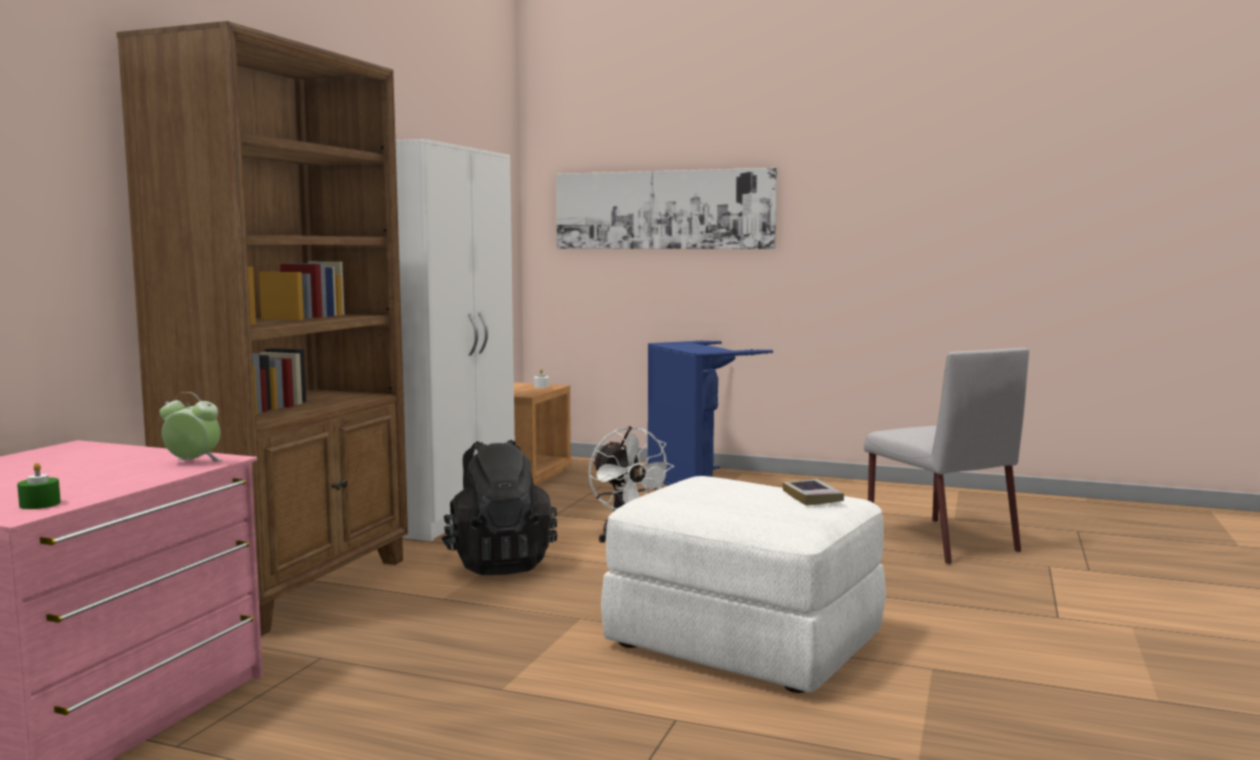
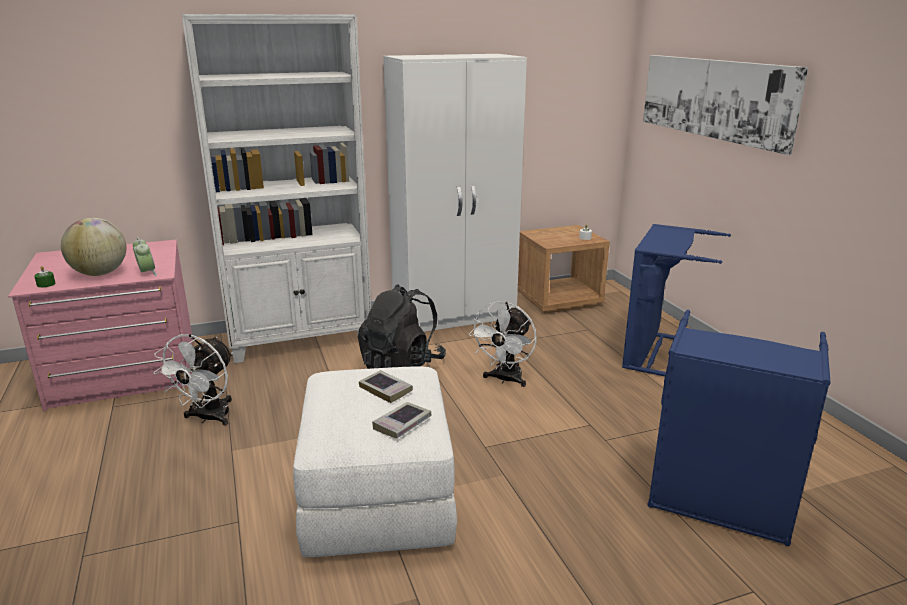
camera: 50 degrees right, 15 degrees up
(102, 479) = (100, 273): none -> globe
(296, 587) = (301, 339): brown bookcase -> white bookcase
(382, 685) = (208, 418): none -> white fan
(728, 489) = (385, 390): none -> book
(938, 540) = (719, 504): grey chair -> blue laundry basket

